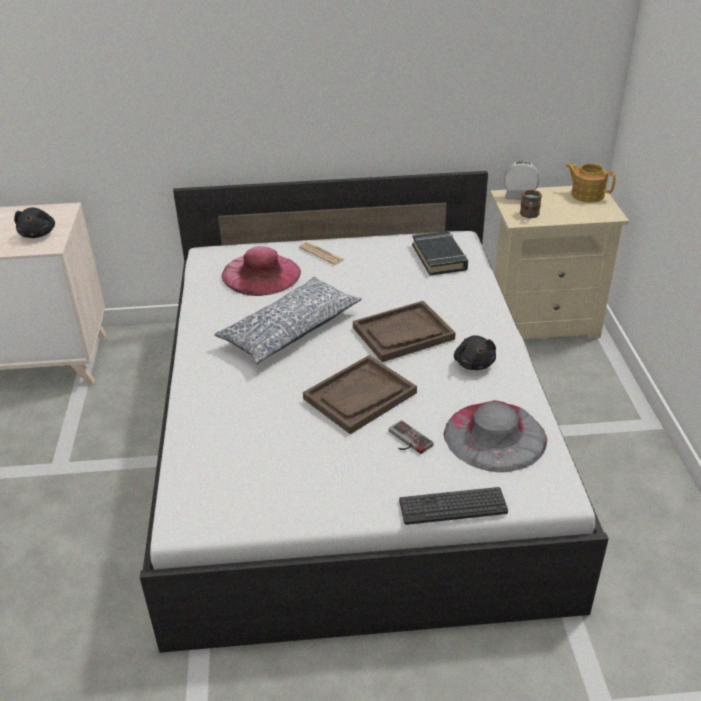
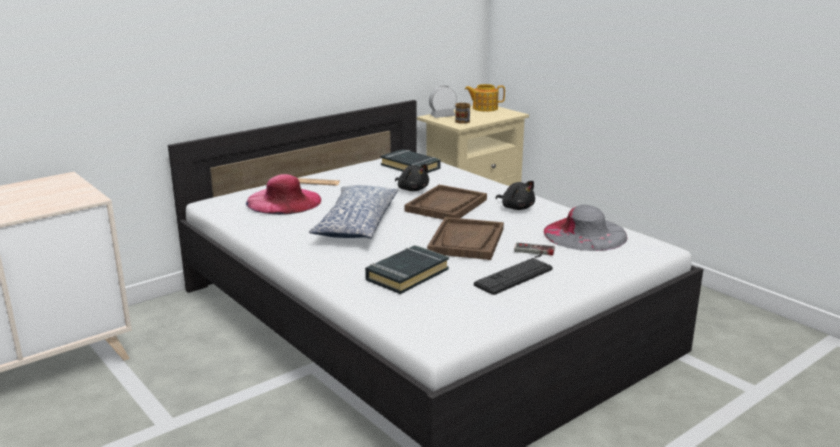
camera: 35 degrees left, 15 degrees down
(38, 234) = (62, 195): black plush toy -> black plush toy (412, 189)
(253, 421) = (407, 274): none -> black book
(453, 506) = (612, 271): keyboard -> keyboard (513, 277)

